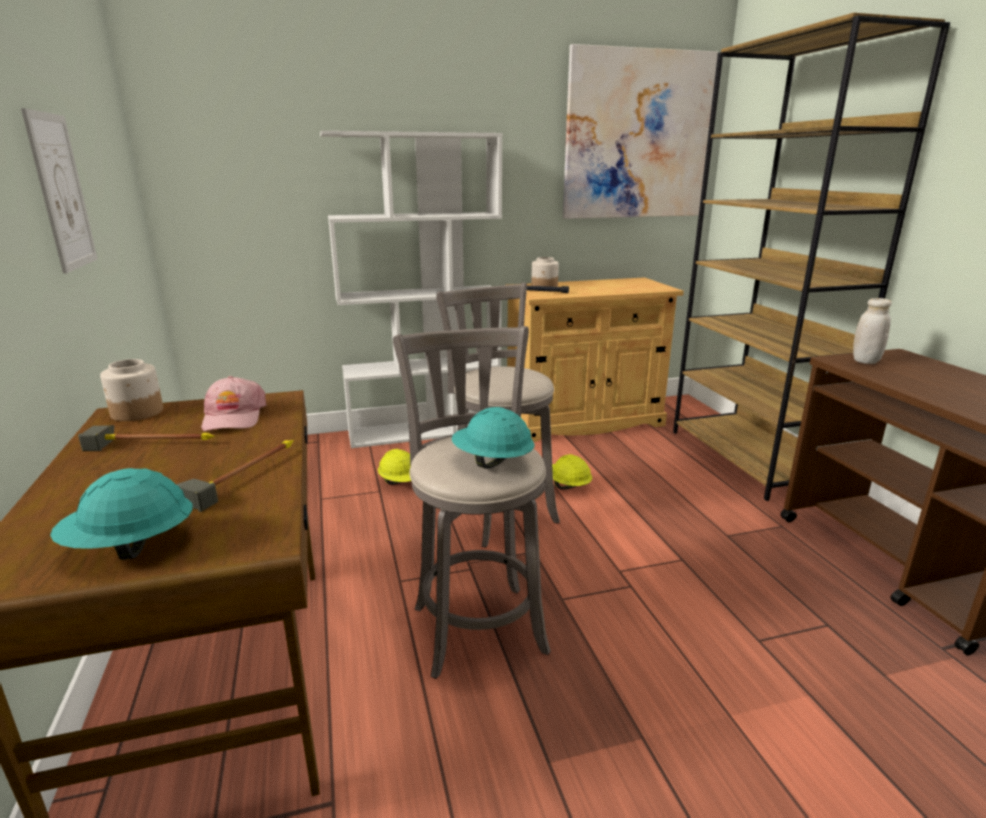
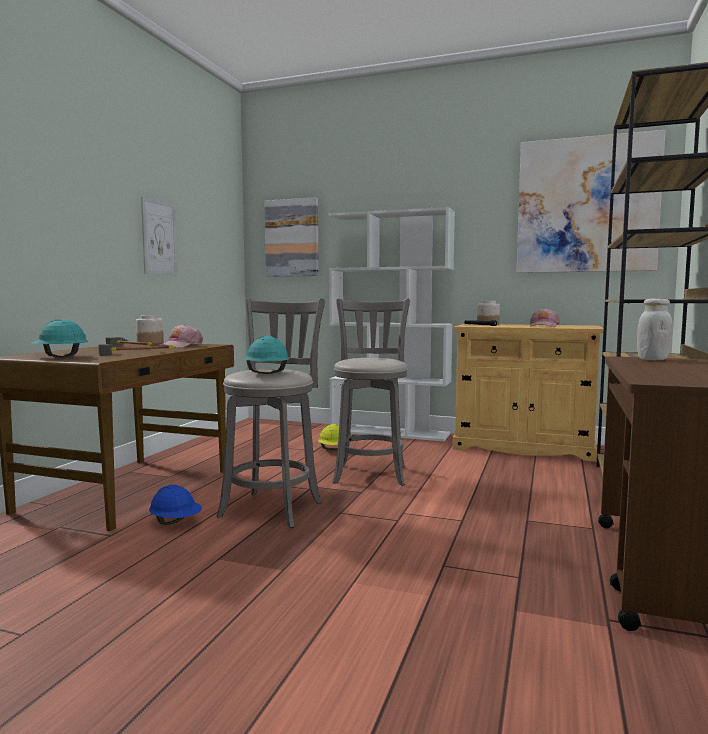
camera: 35 degrees right, 15 degrees down
(235, 162) = (292, 238): none -> picture
(394, 719) = (176, 522): none -> blue hard hat
(568, 486) = (443, 472): yellow hard hat -> none
(609, 286) = (543, 326): none -> pink cap

